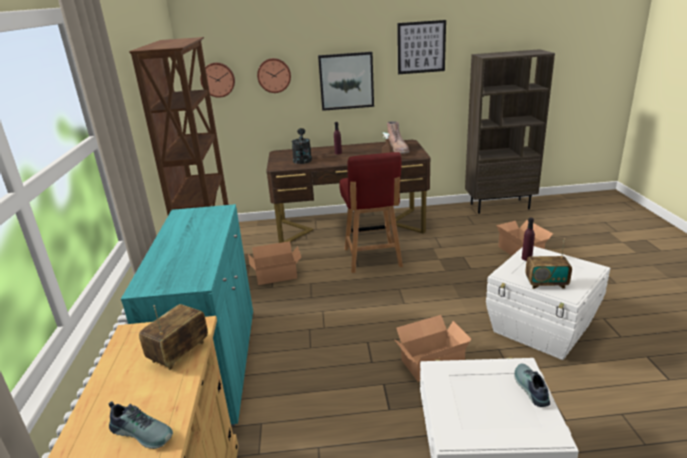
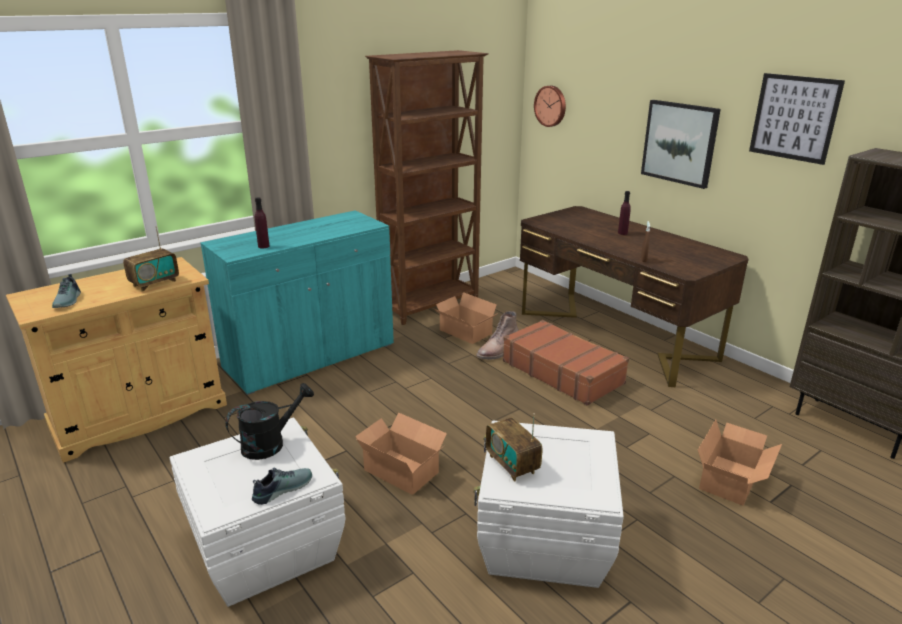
camera: 55 degrees right, 0 degrees up
(179, 352) = (154, 283): radio -> radio turned 135 degrees clockwise
(274, 75) = (602, 114): wall clock -> none
(302, 159) = (576, 223): black watering can -> black watering can (270, 443)
(372, 258) = (562, 372): red chair -> brown suitcase
(398, 149) = (690, 257): brown boot -> brown boot (498, 351)
(526, 258) = (567, 438): purple bottle -> purple bottle (263, 246)

